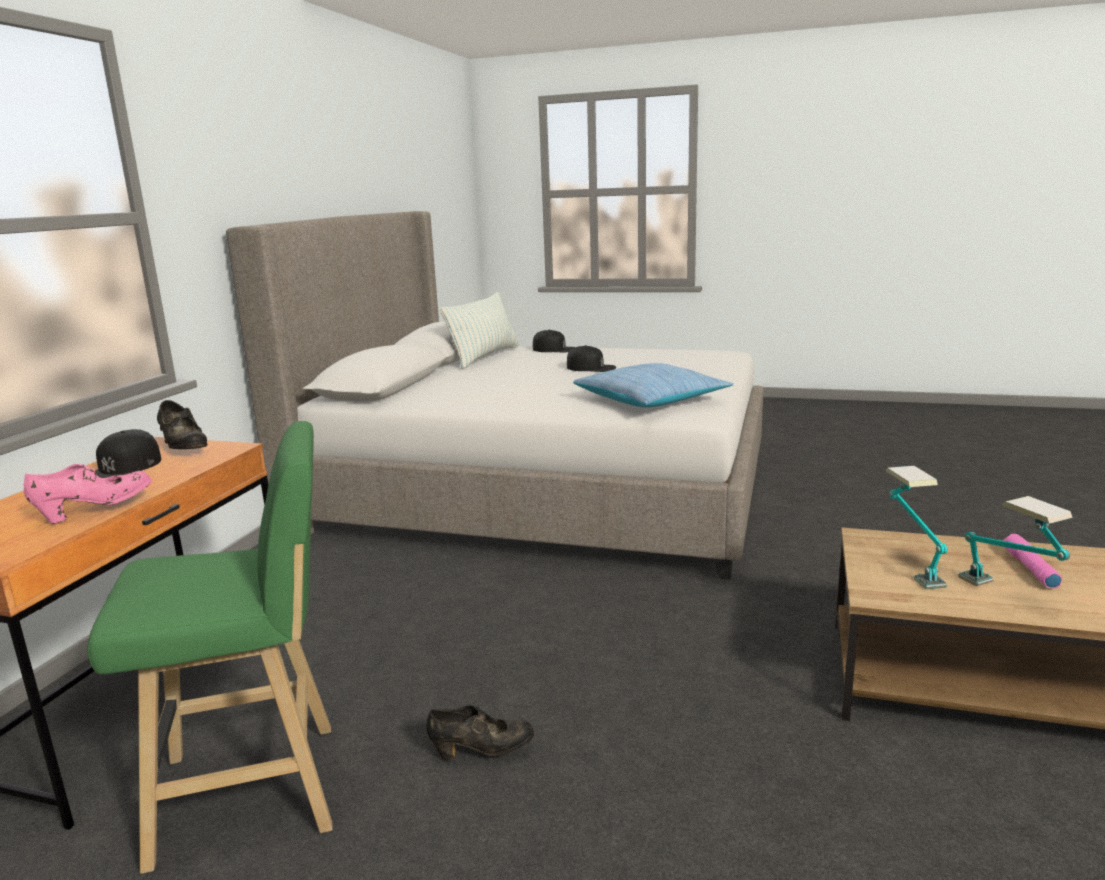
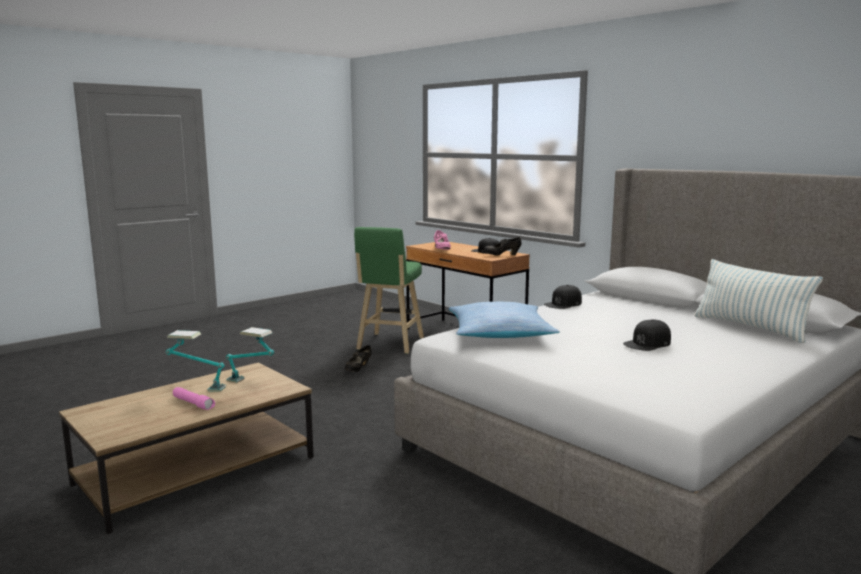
camera: 120 degrees right, 5 degrees down
(554, 349) = (777, 352): black cap -> black cap (563, 304)

